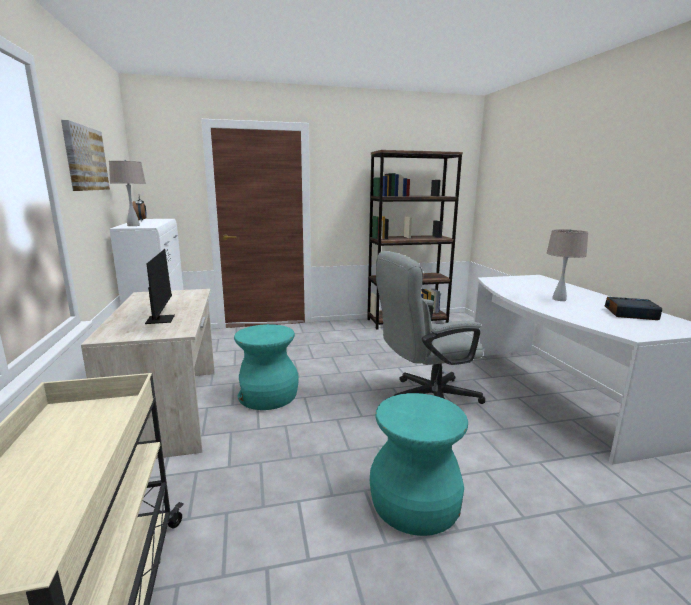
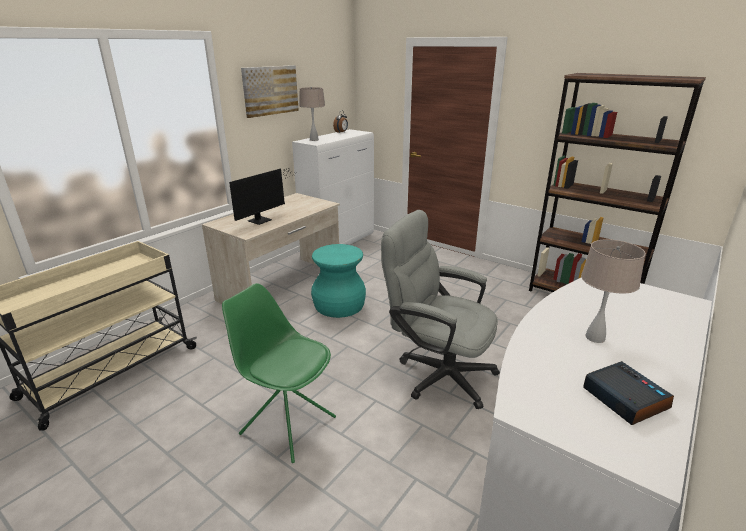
camera: 50 degrees right, 10 degrees up
(413, 502) = (287, 424): turquoise stool -> green chair

